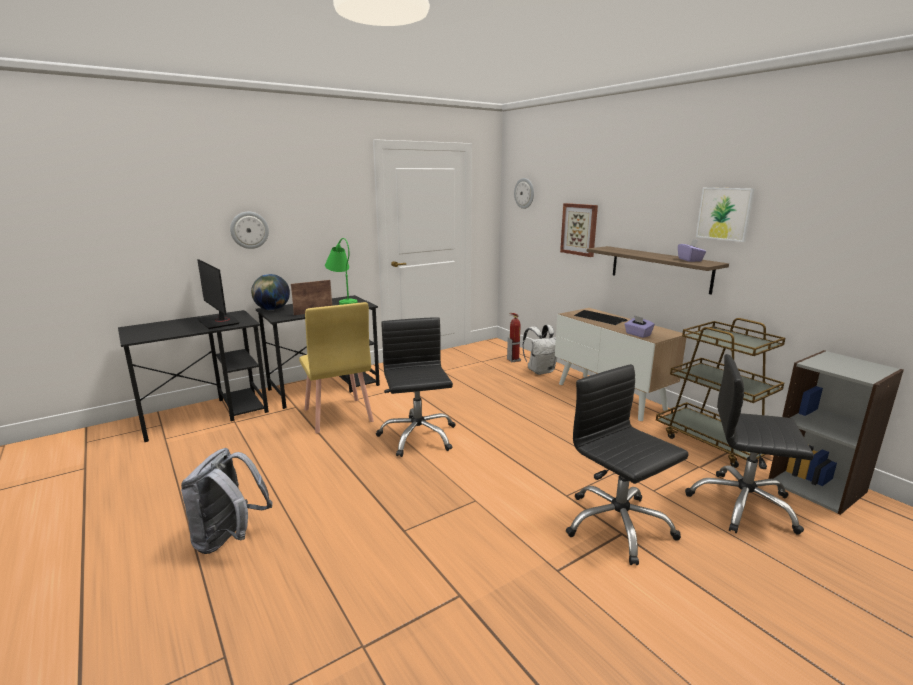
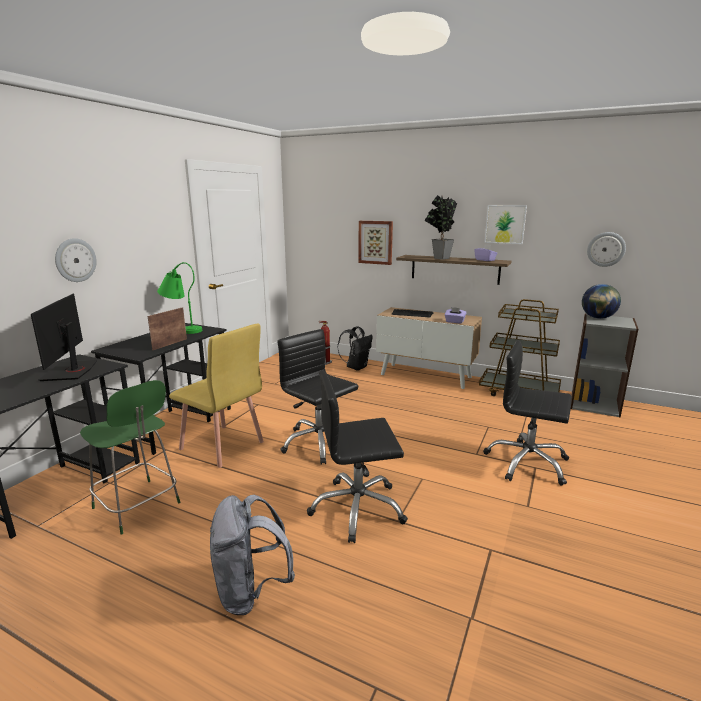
camera: 30 degrees left, 0 degrees up
(219, 321) = (70, 371): monitor -> monitor turned 60 degrees clockwise
(231, 445) = (138, 506): none -> green chair
(272, 309) = (115, 348): globe -> globe (598, 318)
(524, 193) = (313, 213): wall clock -> wall clock (606, 249)
(541, 371) = (356, 367): white backpack -> black backpack
(634, 253) = (439, 258): none -> potted plant
(742, 505) = (574, 427): black office chair -> black office chair (357, 509)

